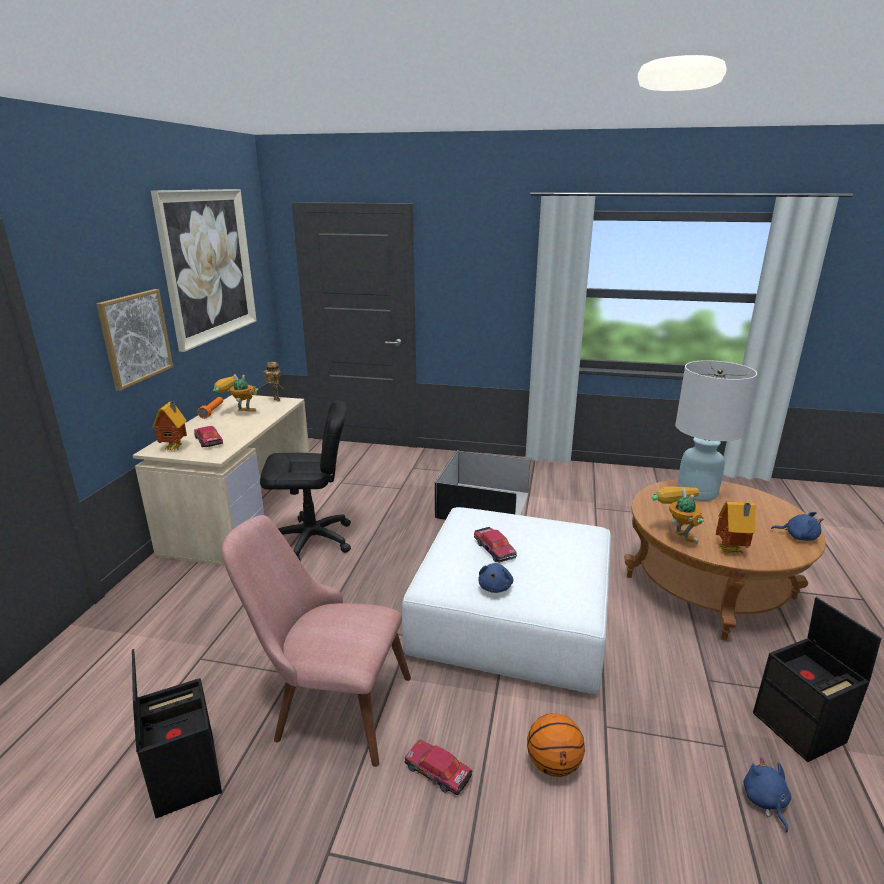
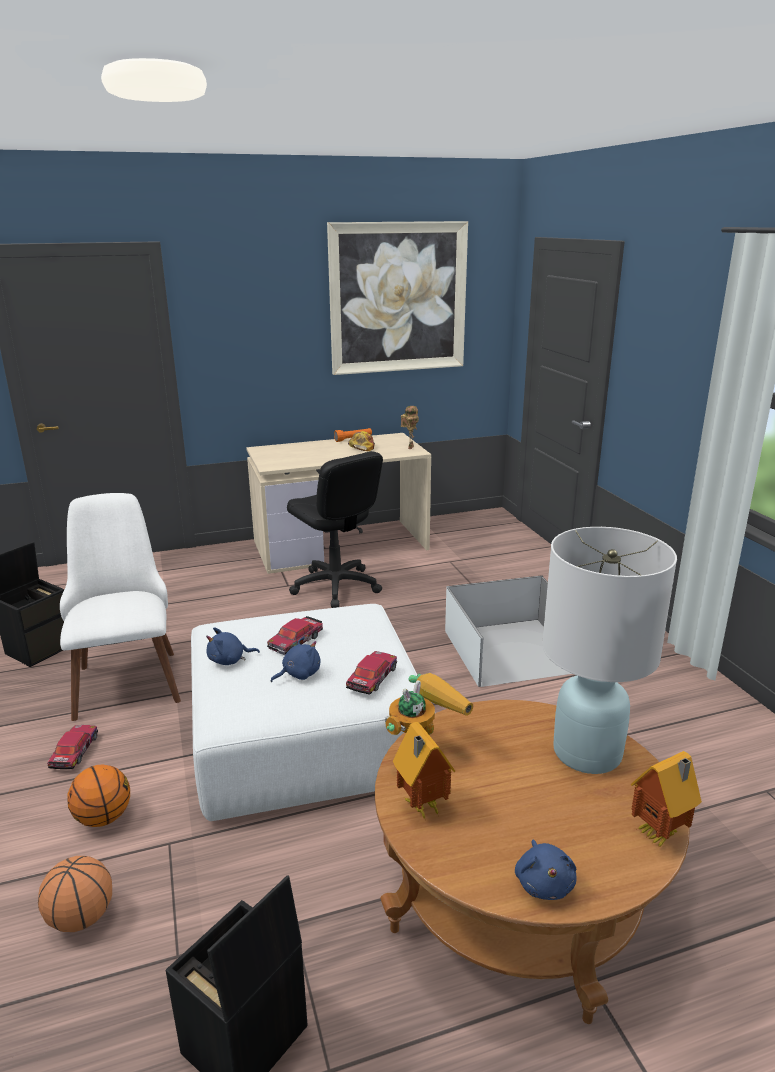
camera: 60 degrees right, 0 degrees up
(135, 337) = (277, 351): picture -> none
(175, 448) = (270, 452): toy house -> toy house (660, 835)
(208, 441) = (294, 456): toy car -> toy car (371, 679)
(238, 413) = (362, 446): toy robot -> cap
(327, 705) = (127, 675): pink chair -> white chair
(483, 505) = (509, 651): black storage box -> white storage box
(673, 800) = (81, 917): none -> basketball
(765, 801) = (100, 1006): blue plush toy -> blue plush toy (299, 674)

